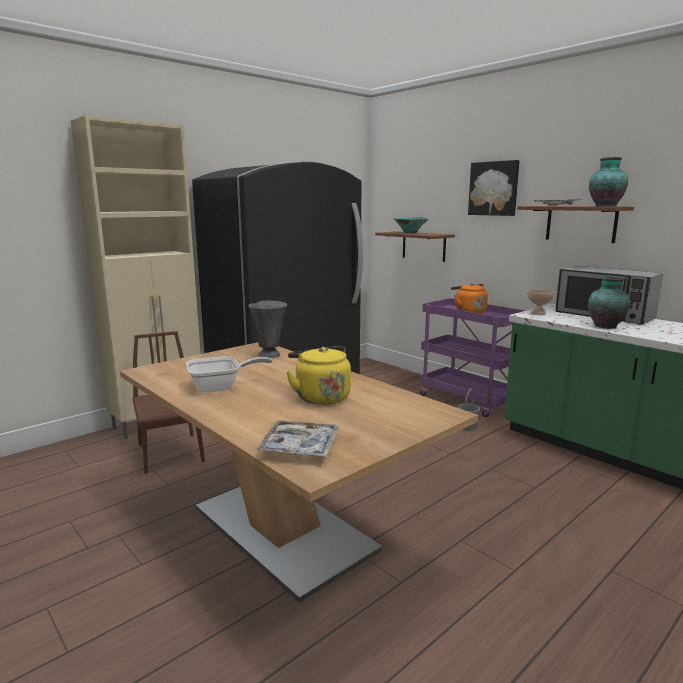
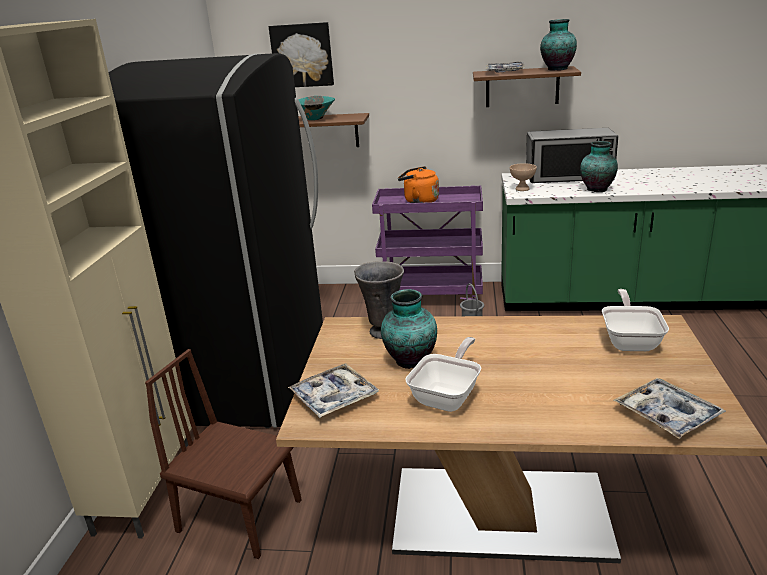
camera: 40 degrees left, 10 degrees up
(178, 367) = (334, 397): none -> tray
(246, 369) = (409, 361): none -> vase
(320, 397) = (553, 357): yellow kettle -> none
(393, 410) = (630, 340): none -> frying pan
(494, 188) = (416, 54): picture -> picture (302, 55)

